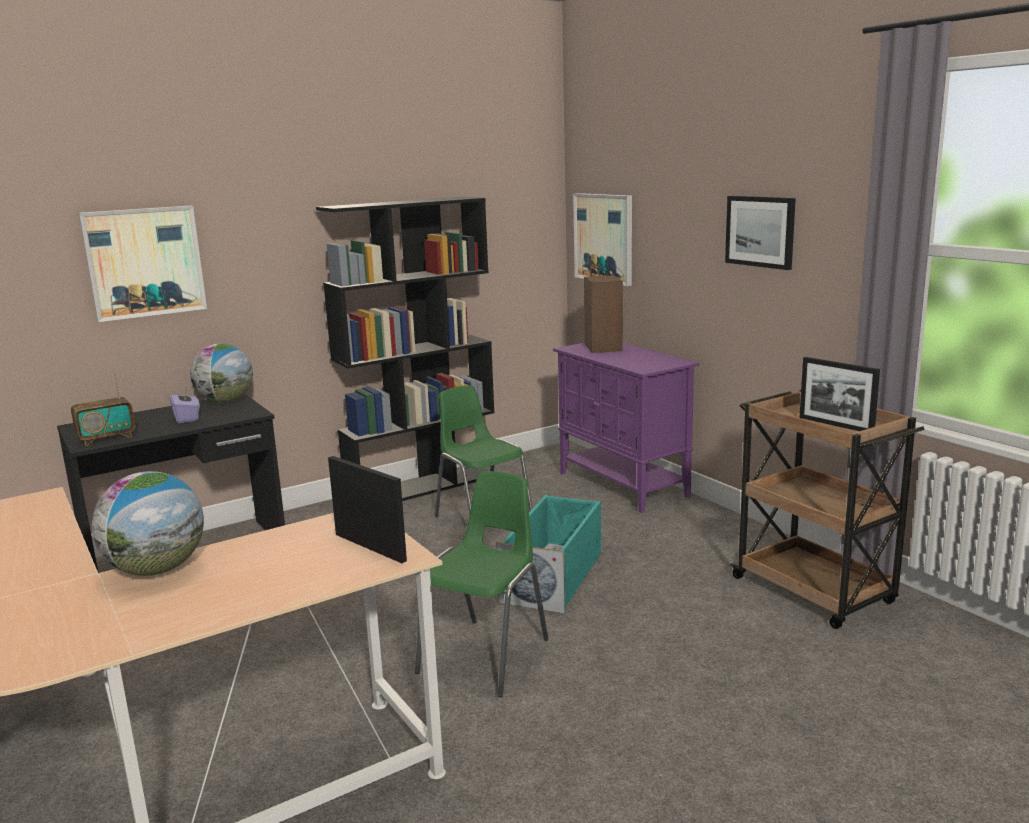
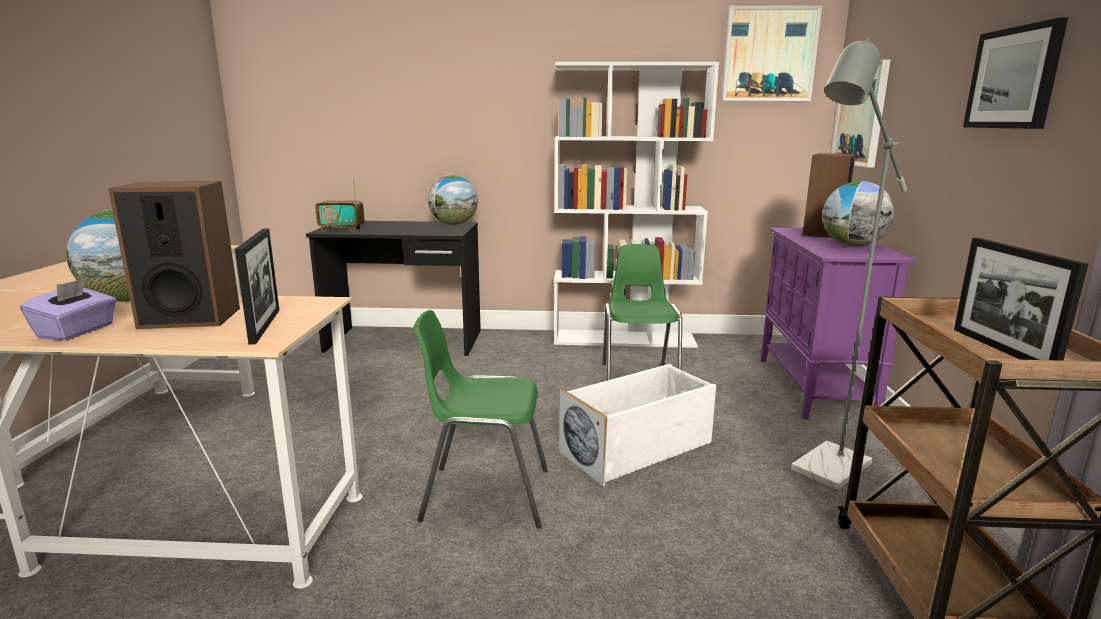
camera: 35 degrees right, 0 degrees up
(144, 262) = (412, 102): picture -> picture (769, 54)
(187, 418) = (409, 228): purple tissue box -> purple tissue box (77, 331)
(280, 563) = (190, 318): none -> speaker
(422, 486) = (624, 339): black bookcase -> white bookcase
(486, 656) = (485, 495): green chair -> green chair turned 150 degrees counterclockwise
(553, 576) = (637, 447): turquoise storage box -> white storage box
(642, 357) = (852, 245): none -> globe
(692, 546) = (824, 472): none -> grey floor lamp

